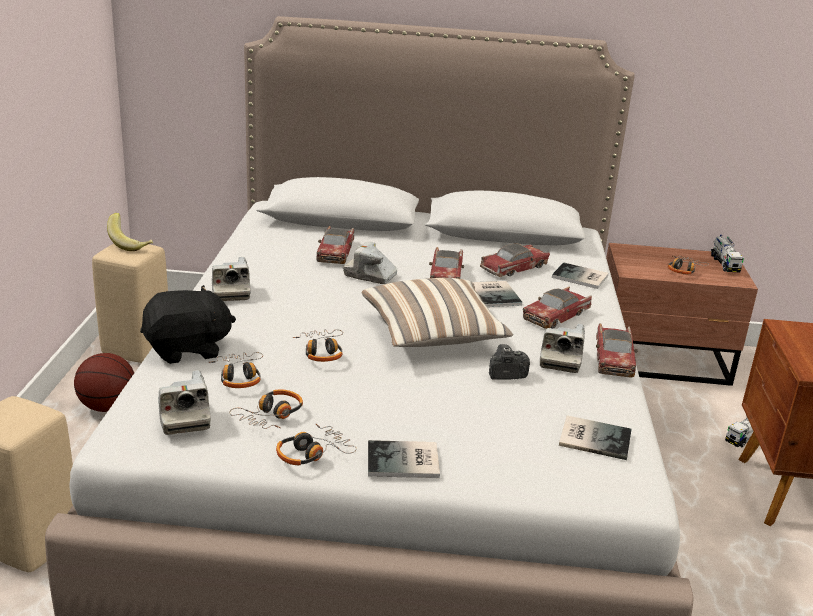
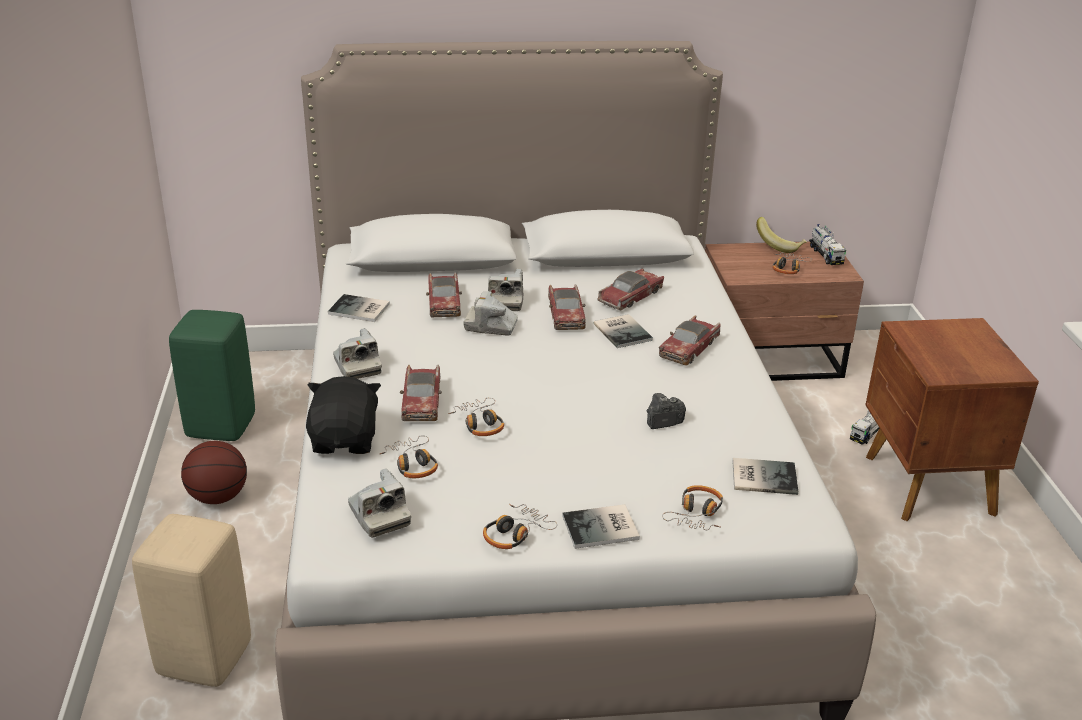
camera: 10 degrees left, 5 degrees up
(131, 244) = (206, 315): banana -> banana (779, 246)
(138, 350) = (222, 426): beige stool -> green stool
(187, 349) = (345, 441): black plush toy -> black plush toy turned 60 degrees counterclockwise
(271, 416) = (461, 502): headphones -> headphones (696, 514)
(433, 335) = (579, 388): pillow -> none
(560, 359) = (708, 397): camera -> camera (505, 301)
(581, 277) = (699, 299): book -> book (360, 310)
(613, 359) = (756, 389): toy car -> toy car (421, 401)

